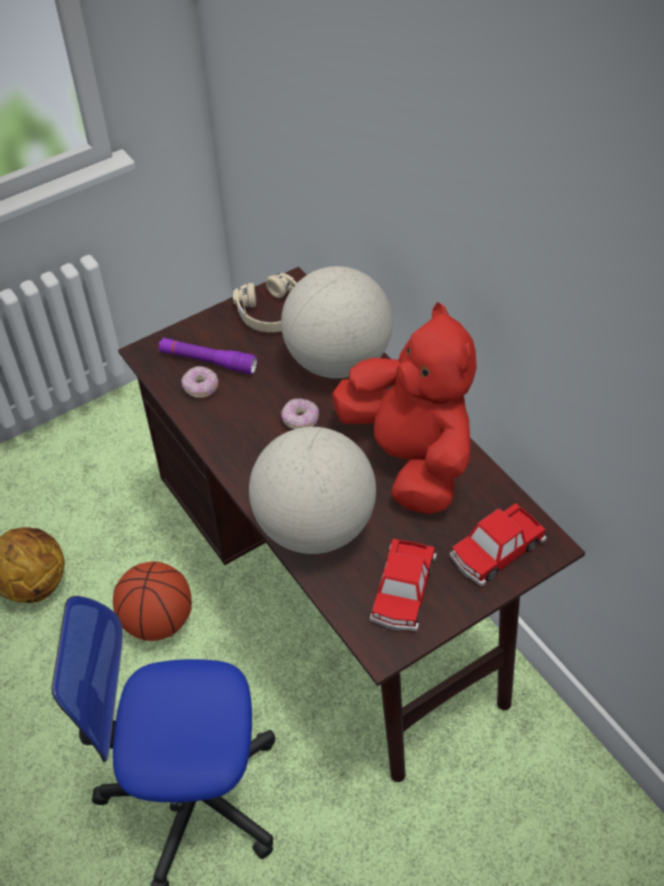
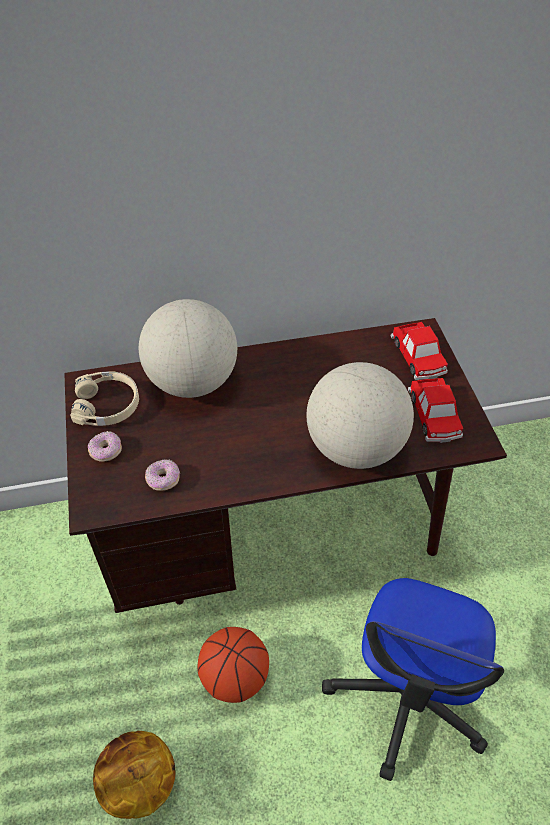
camera: 70 degrees left, 0 degrees up
(208, 361) = (134, 466): purple flashlight -> none
(300, 420) = (241, 423): donut -> donut (106, 451)
(403, 591) = (434, 415): toy car -> toy car turned 45 degrees clockwise
(410, 458) = (315, 373): red plush toy -> none

